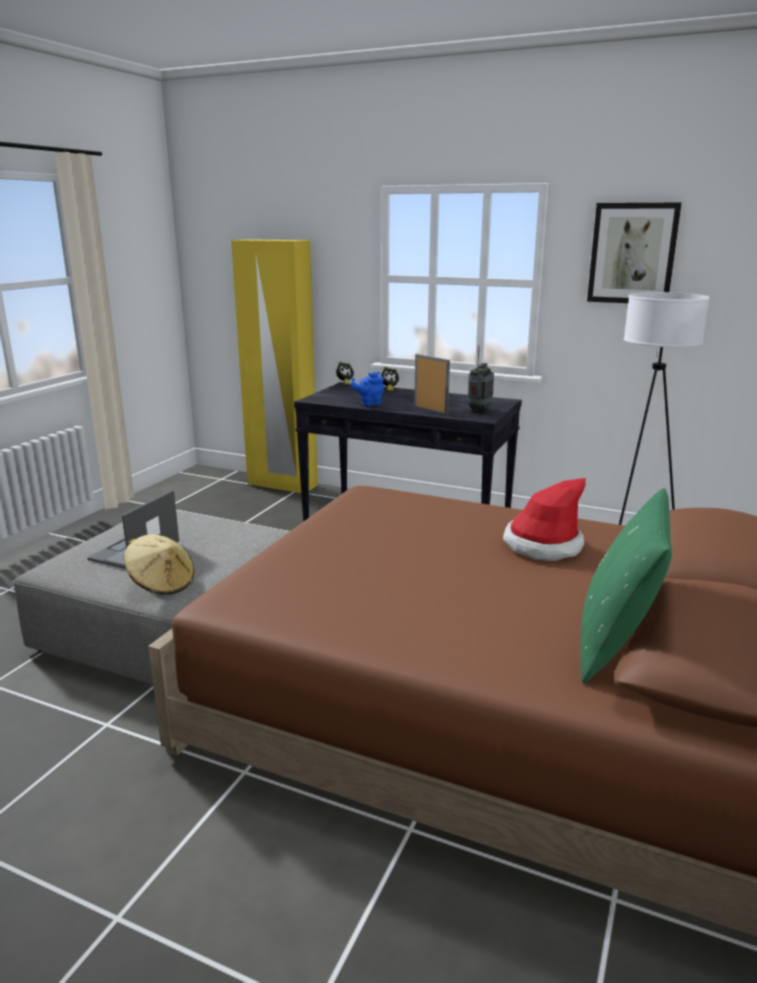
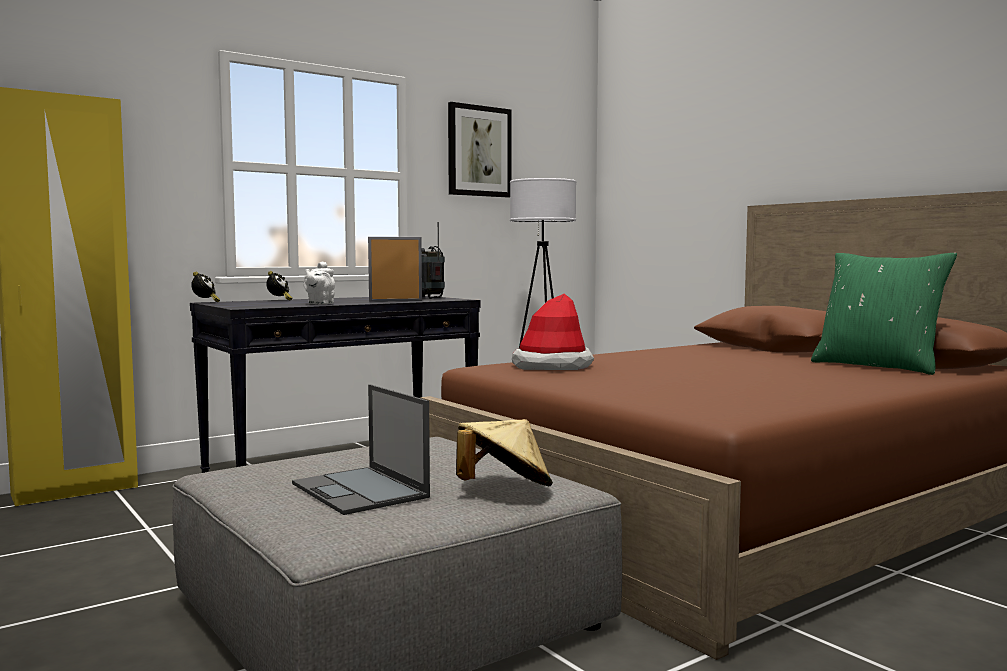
camera: 60 degrees left, 15 degrees down
(369, 404) = (320, 304): blue teapot -> white teapot
(542, 545) = (690, 356): hat -> hat (552, 366)

